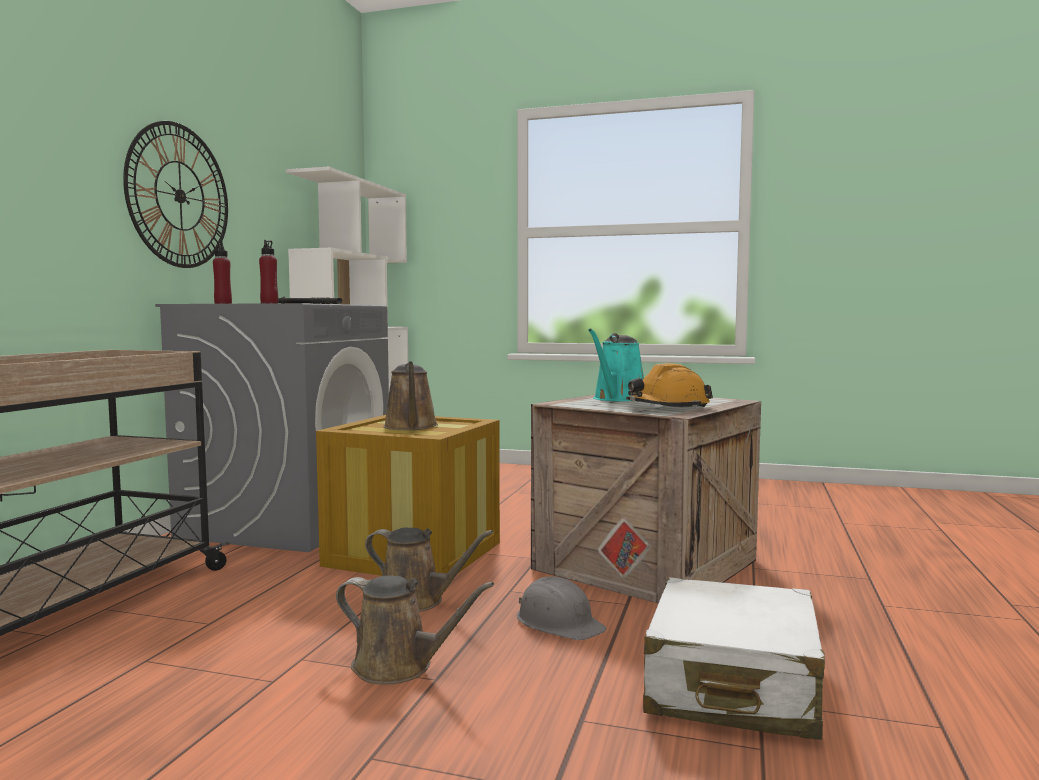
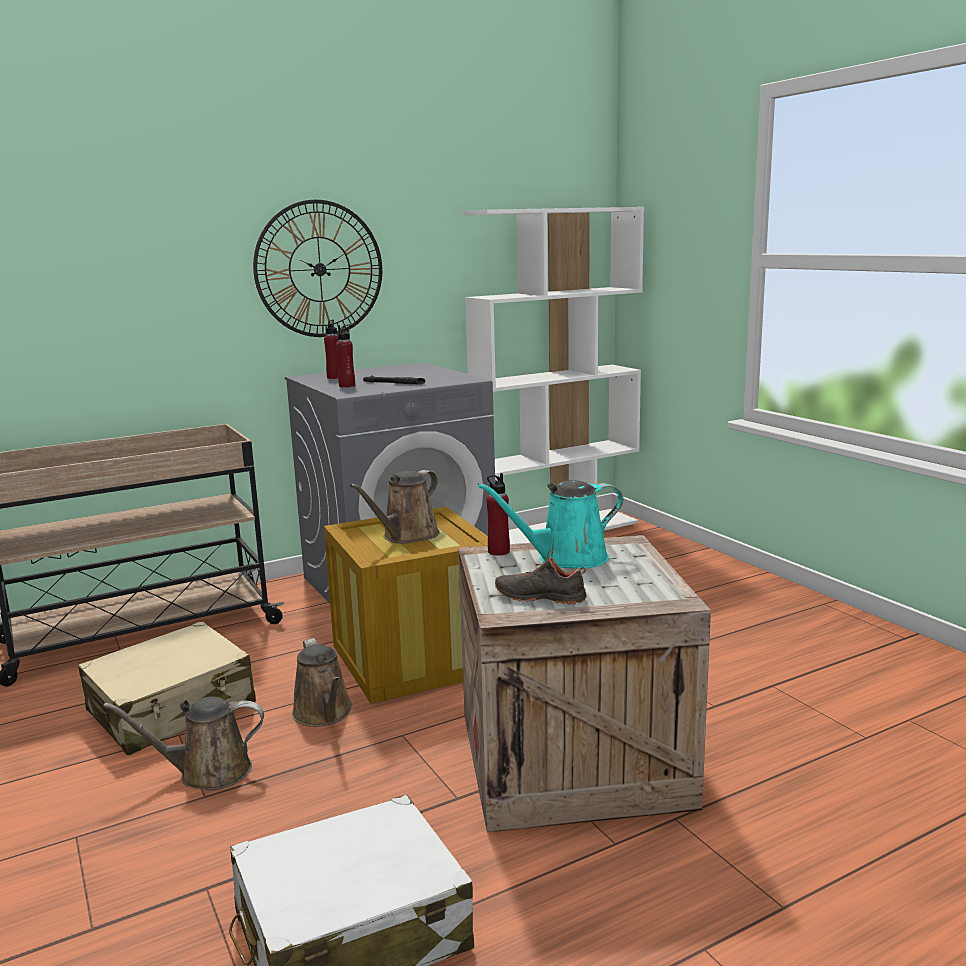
camera: 45 degrees right, 10 degrees up
(244, 647) = (172, 708): none -> beige suitcase
(399, 666) = (208, 772): brown watering can -> brown watering can turned 105 degrees clockwise
(559, 622) = (368, 789): grey hard hat -> none
(566, 401) = (498, 551): none -> red bottle
(667, 408) = (541, 596): orange hard hat -> black shoe

